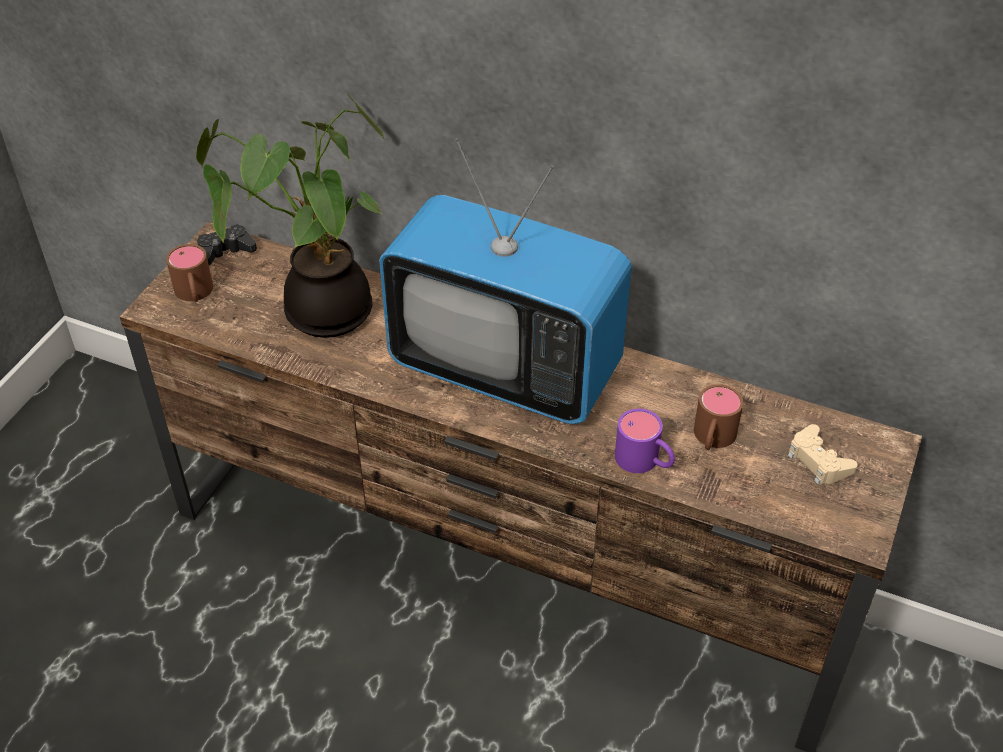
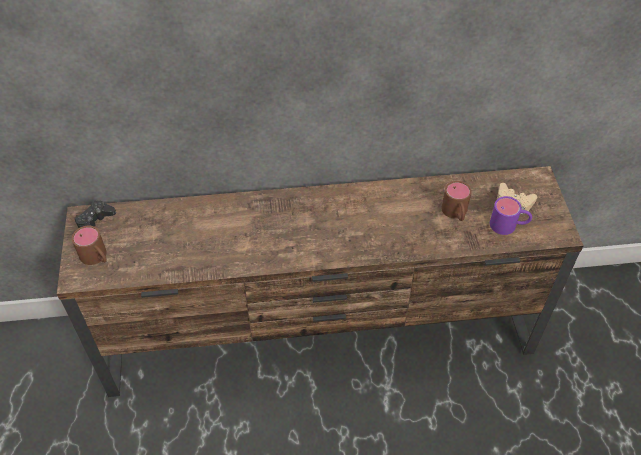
camera: 30 degrees left, 5 degrees up
(320, 311) = (186, 234): potted plant -> none
(505, 369) = (320, 222): television -> none
(645, 461) = (432, 242): purple mug -> purple mug (509, 225)

